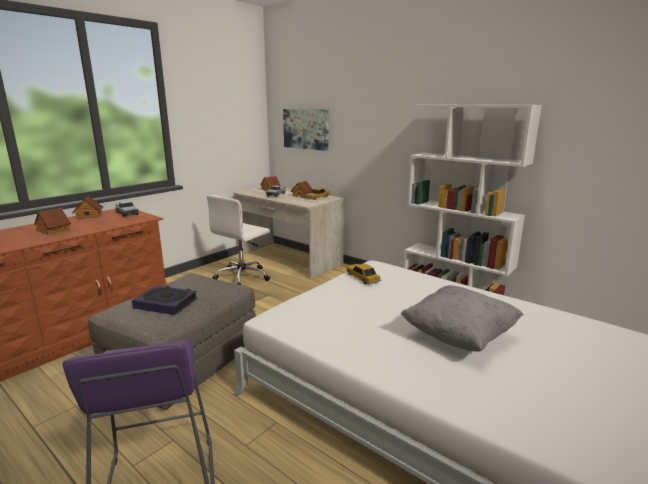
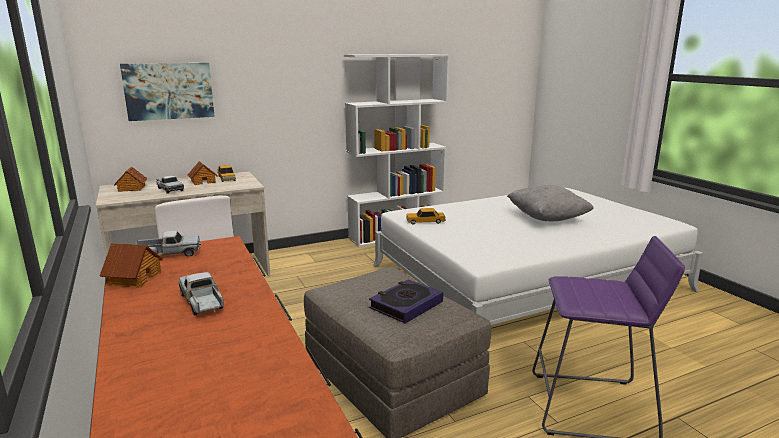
camera: 65 degrees left, 0 degrees up
(53, 231) = (202, 302): toy house -> toy truck

